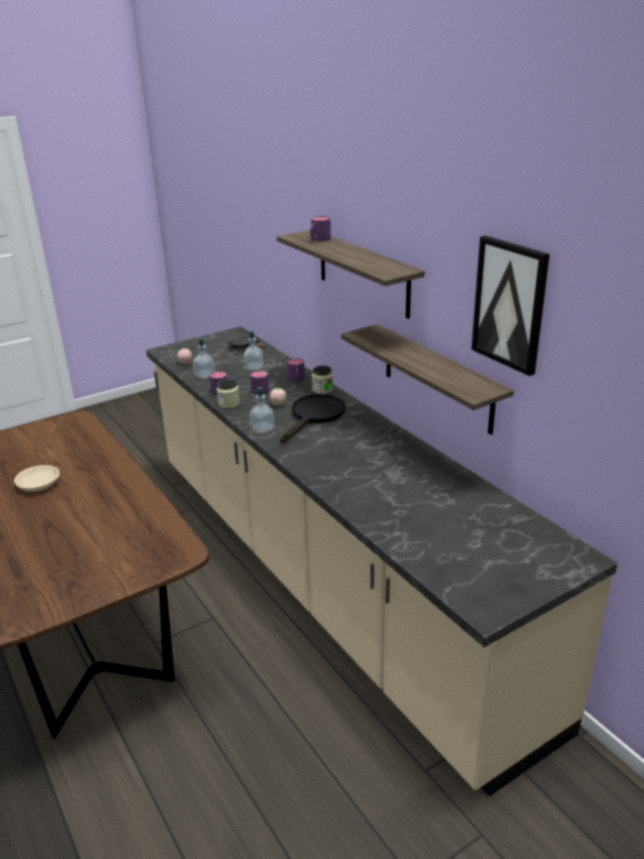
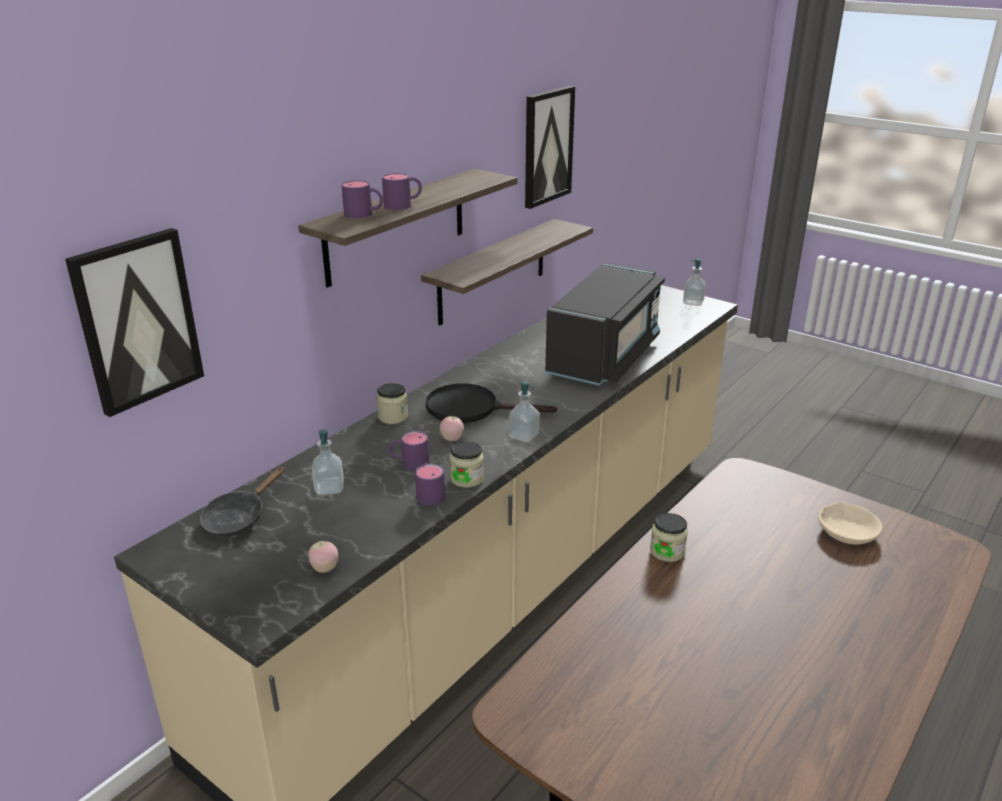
camera: 110 degrees left, 0 degrees up
(39, 484) = (728, 650): beige bowl -> beige bowl (846, 531)
(132, 488) = (667, 551): none -> jar
(204, 375) = (373, 530): soap dispenser -> soap dispenser (693, 302)
(257, 230) = (137, 321): none -> picture
(296, 380) = (367, 441): purple mug -> purple mug (403, 205)
(372, 490) = (604, 356): none -> black microwave

